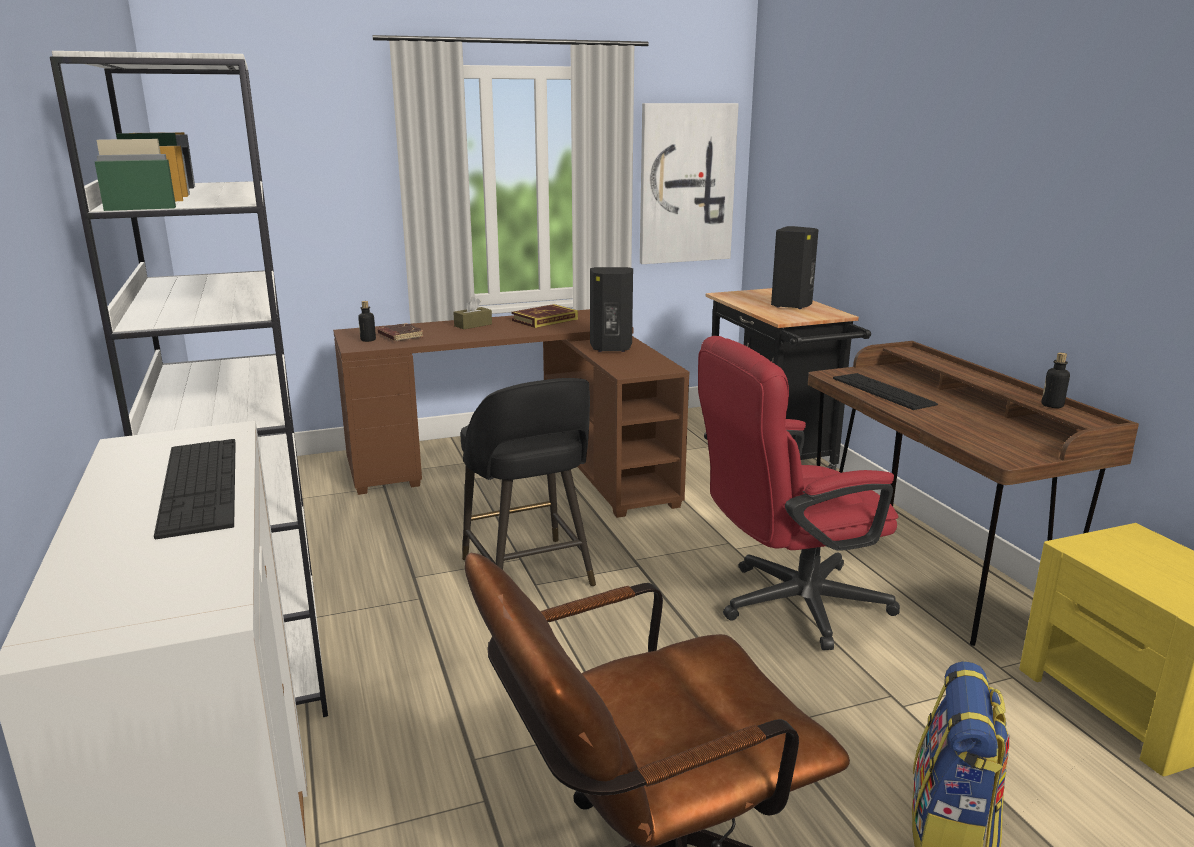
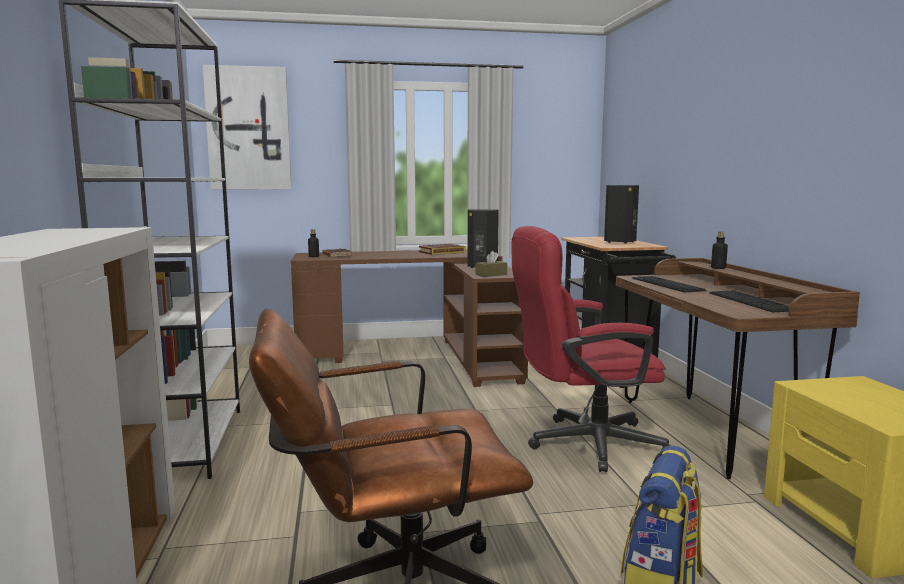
camera: 10 degrees right, 10 degrees down
(199, 485) = (77, 236): keyboard -> keyboard (751, 301)
(473, 325) = (390, 253): brown tissue box -> brown tissue box (491, 274)
(528, 574) = (393, 413): black stool -> none
(686, 184) = (553, 165): picture -> picture (248, 129)
(1052, 405) = (793, 285): bottle -> bottle (718, 268)

